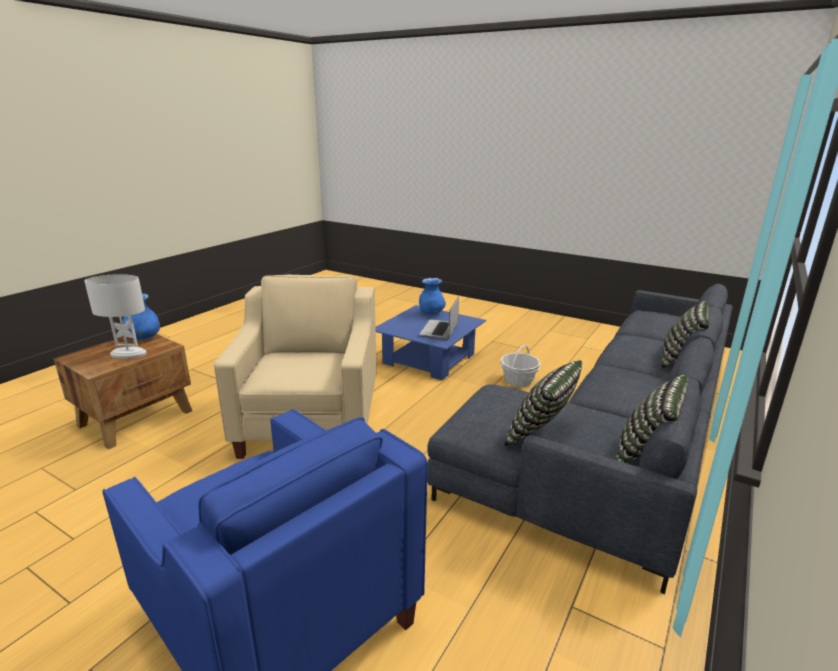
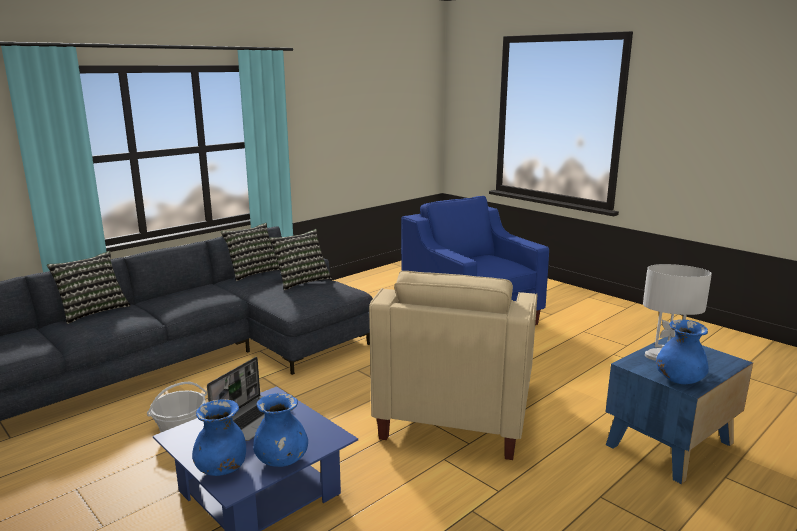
camera: 165 degrees left, 5 degrees down
(137, 418) = (668, 444): brown side table -> blue side table
(405, 318) = (282, 460): none -> blue vase

